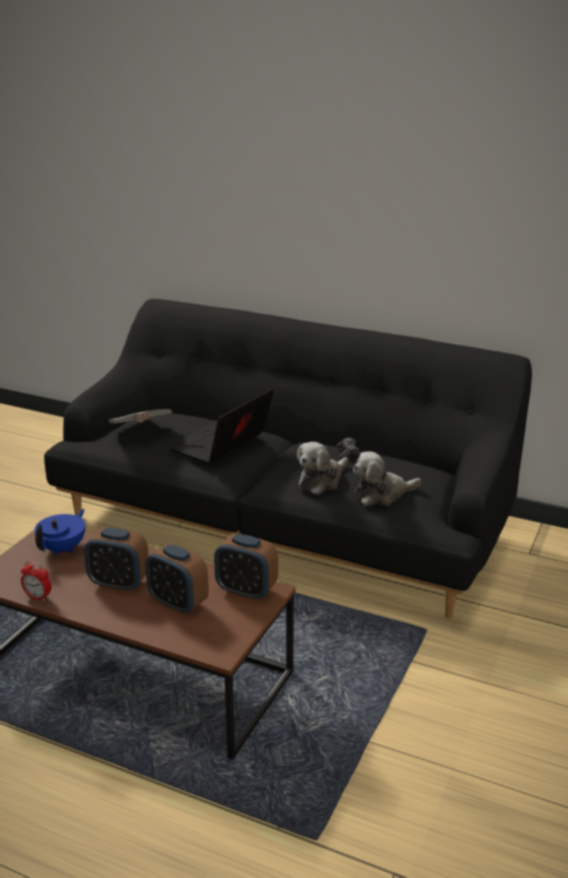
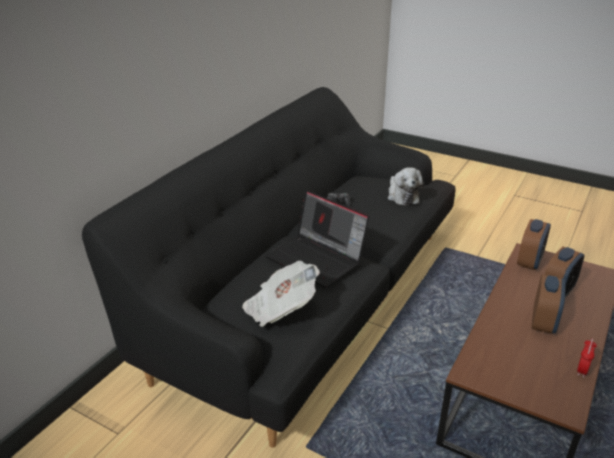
camera: 85 degrees left, 5 degrees up
(63, 548) = (499, 360): blue teapot -> none
(321, 481) = (383, 216): plush toy -> none

